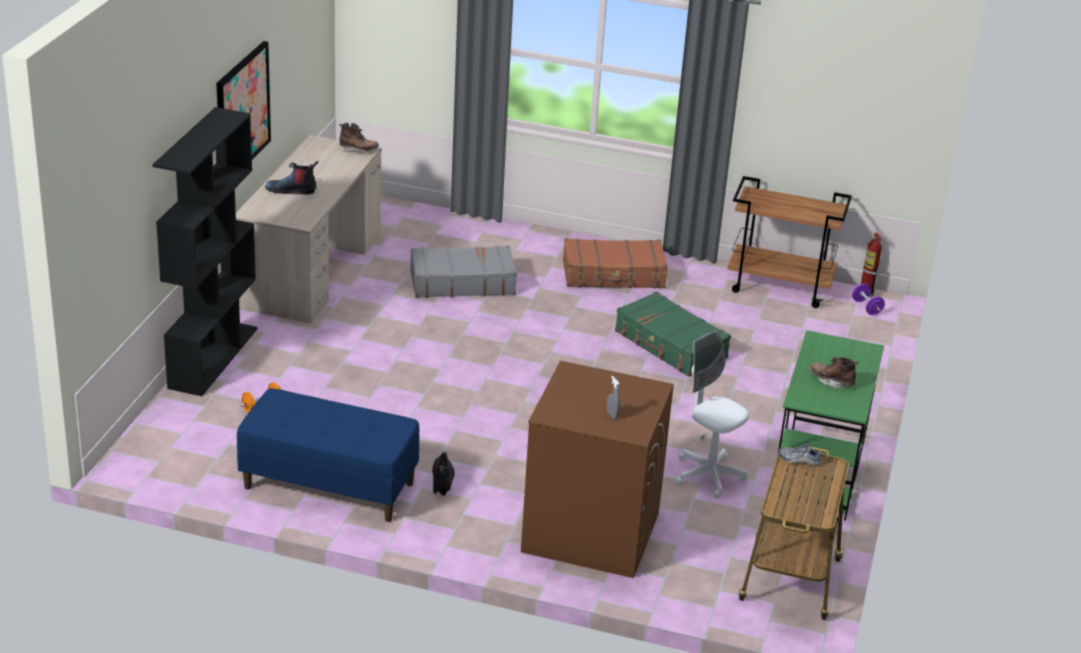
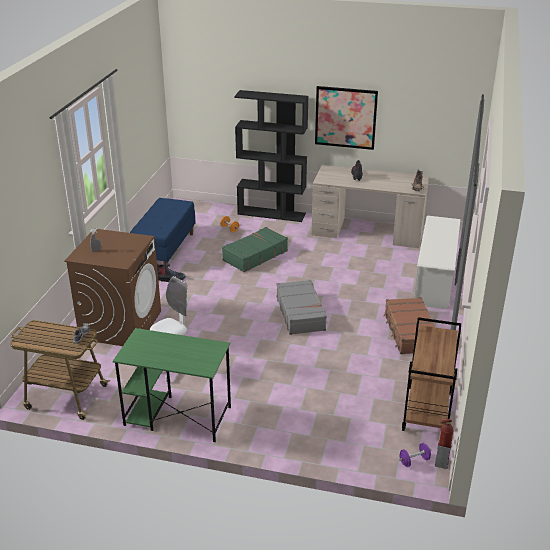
camera: 90 degrees right, 0 degrees up
(462, 282) = (374, 276): grey suitcase -> grey suitcase (301, 313)
(482, 237) = (434, 281): none -> white shoe rack
(670, 345) = (324, 356): green suitcase -> green suitcase (254, 255)
(831, 381) = (162, 349): brown boot -> none

